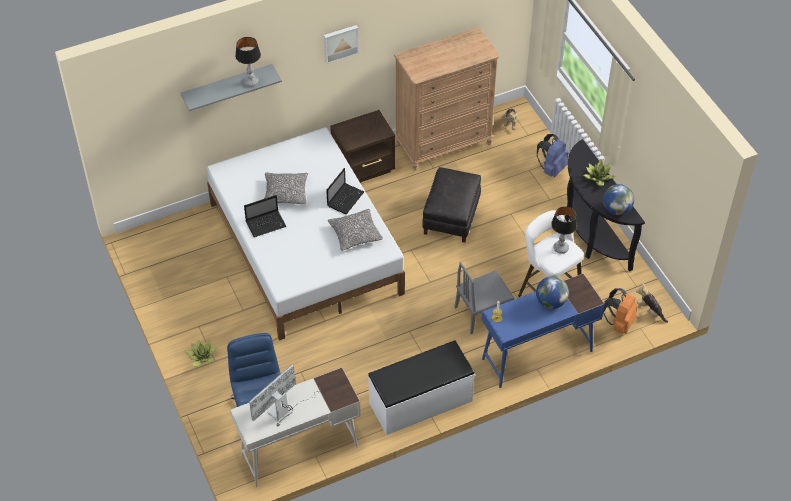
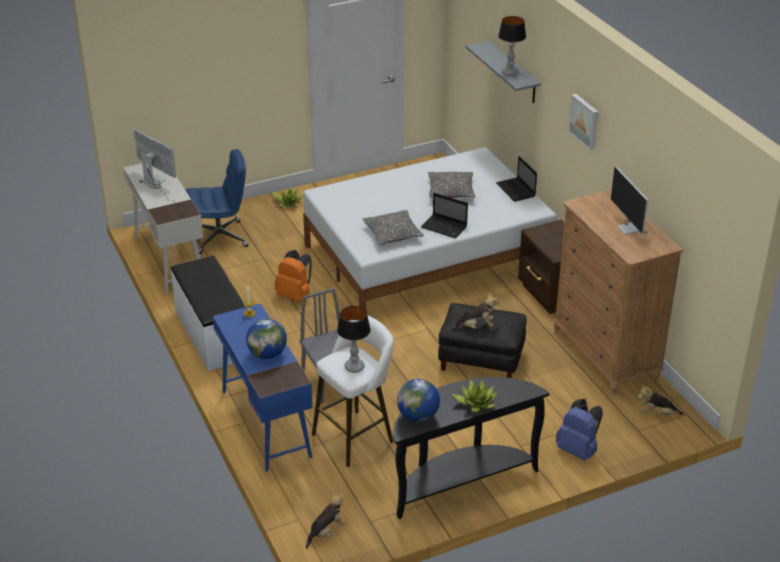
camera: 90 degrees right, 15 degrees down
(266, 224) = (406, 181): laptop -> laptop (516, 190)
(447, 51) = (628, 224): none -> monitor
(459, 196) = (476, 326): none -> plush toy
(619, 323) = (308, 499): orange backpack -> orange backpack (295, 296)

